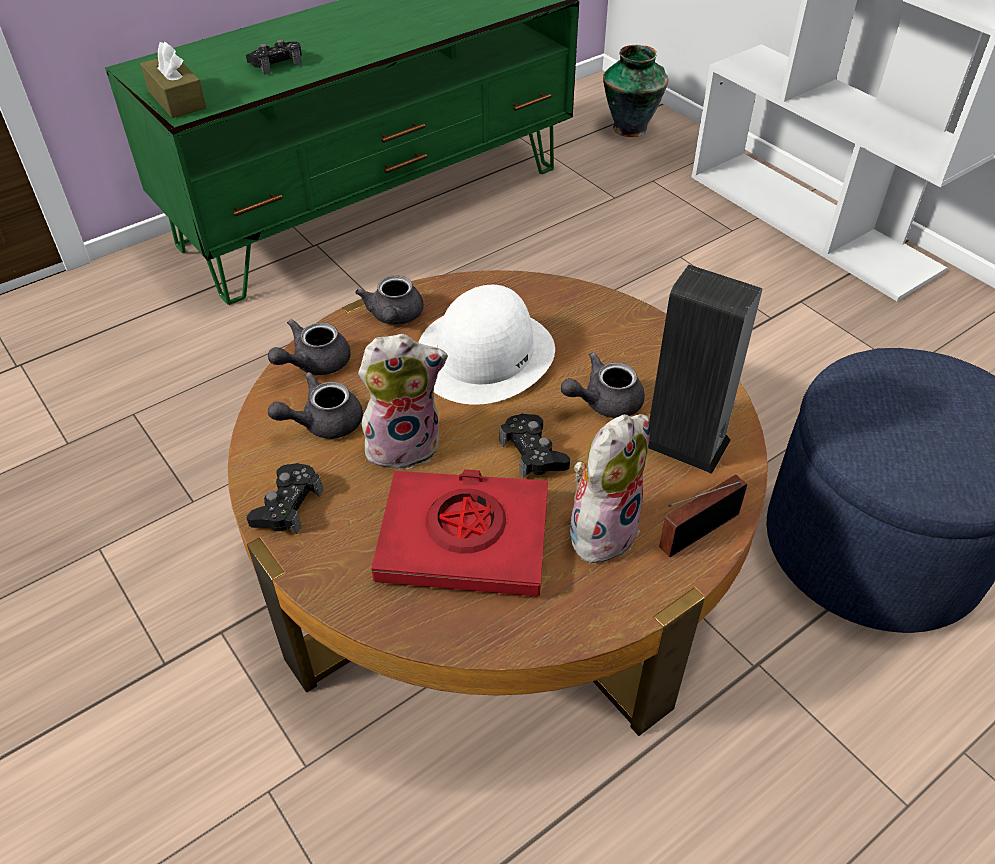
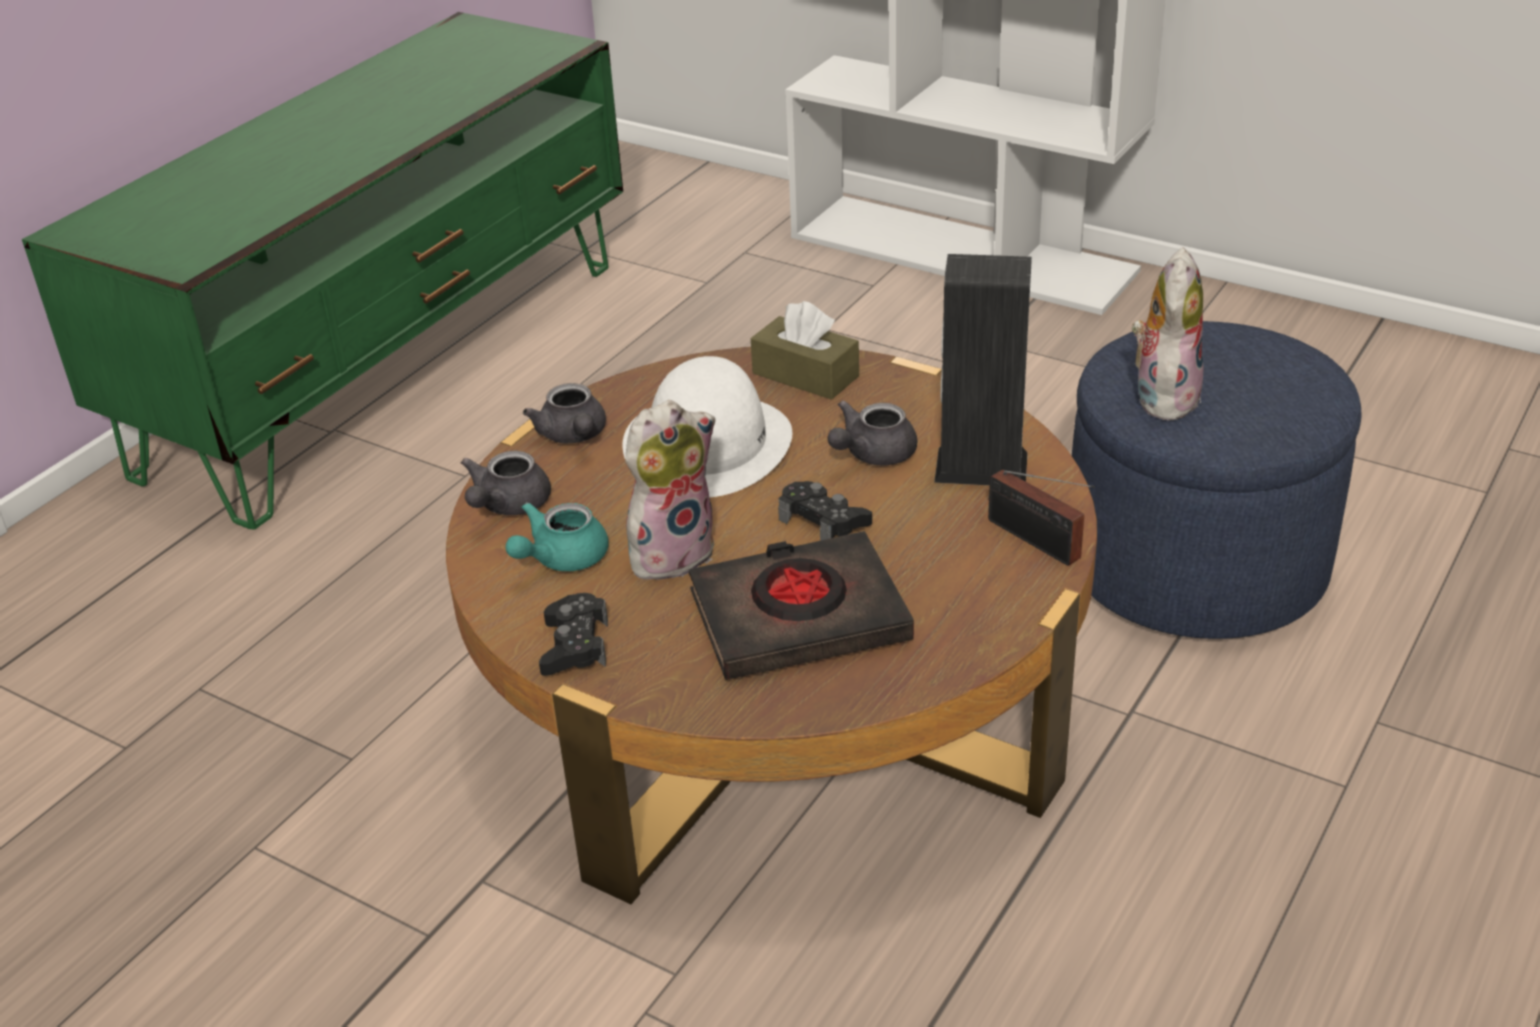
camera: 20 degrees left, 10 degrees down
(177, 99) = (159, 253): brown tissue box -> brown tissue box (805, 375)
(276, 63) = (264, 186): black game controller -> none
(323, 423) = (560, 559): grey teapot -> turquoise teapot
(464, 539) = (799, 617): red book -> black book
(602, 529) = (940, 566): plush toy -> plush toy (1163, 396)
(631, 128) = (683, 197): vase -> none
(694, 532) = (1037, 542): radio -> radio turned 75 degrees counterclockwise

